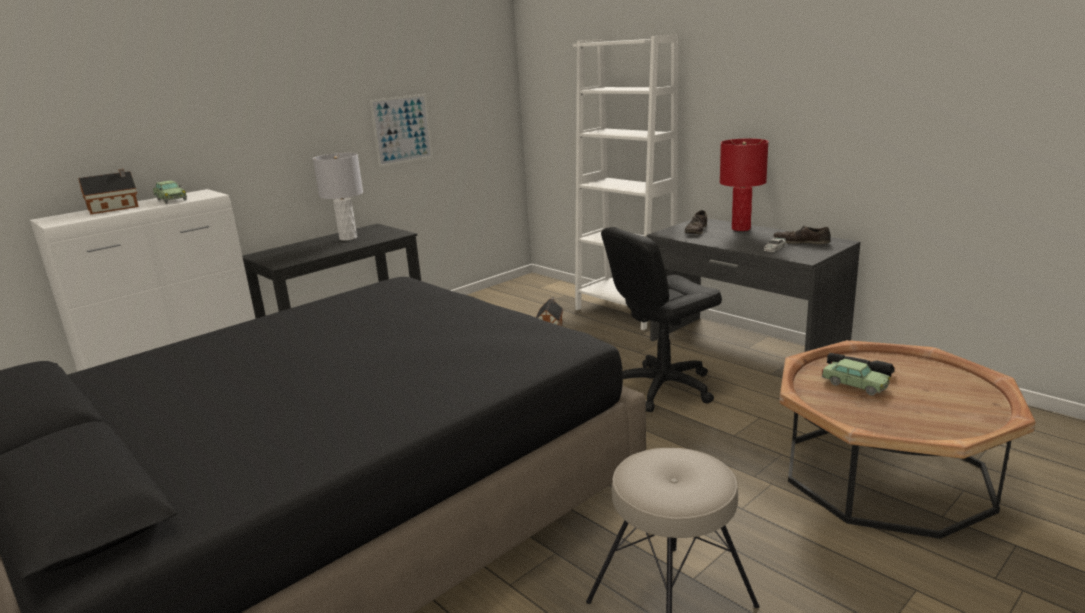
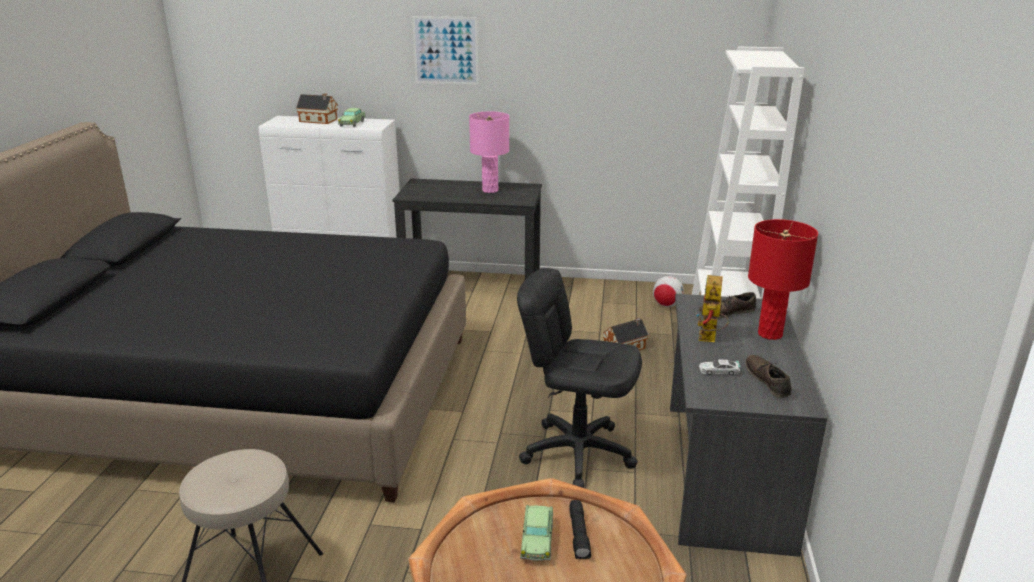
camera: 50 degrees right, 5 degrees up
(348, 238) = (490, 190): grey table lamp -> pink table lamp
(402, 129) = (590, 100): picture -> picture (445, 50)
(517, 297) = (667, 305): none -> football
(727, 241) = (709, 339): none -> toy robot

